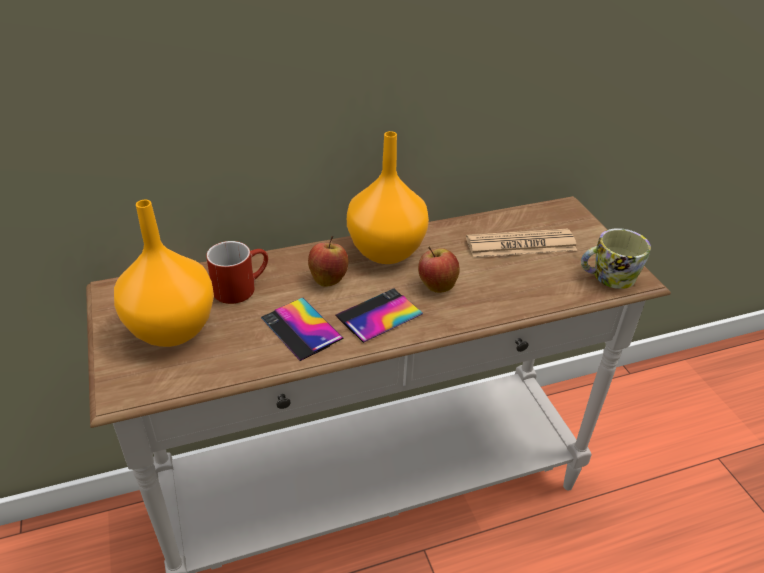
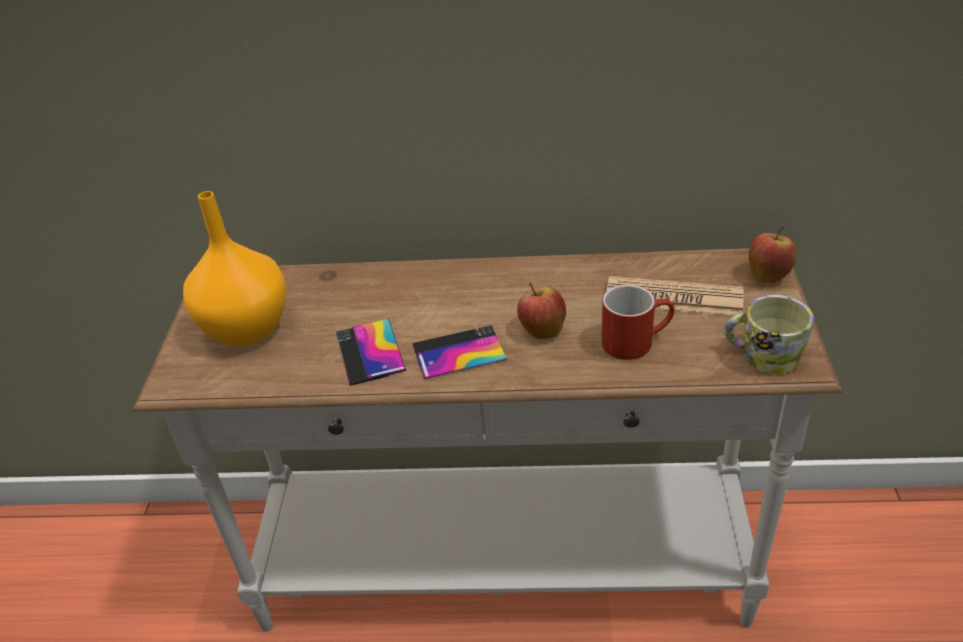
camera: 25 degrees right, 0 degrees up
(241, 287) = (334, 296): red mug -> red mug (636, 340)
(328, 279) = (427, 303): apple -> apple (768, 275)
(387, 250) = (509, 280): orange vase -> none

